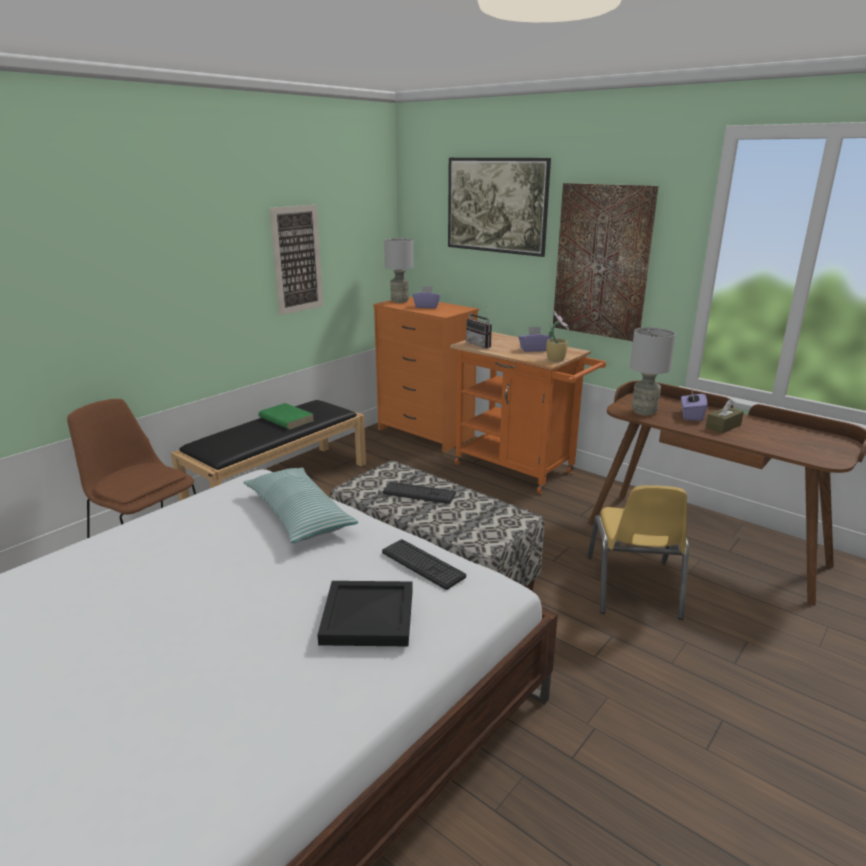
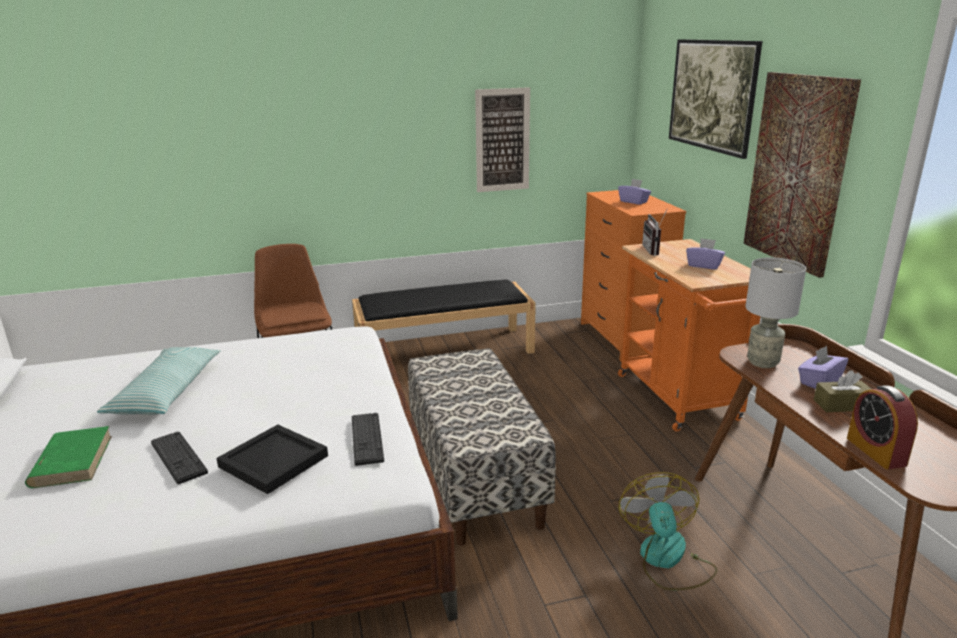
camera: 35 degrees right, 0 degrees up
(286, 419) = (458, 291): green book -> green book (72, 460)
(298, 515) = (339, 370): pillow -> pillow (167, 392)
(400, 301) = (617, 193): grey table lamp -> none
(419, 493) = (472, 384): keyboard -> keyboard (178, 457)
(556, 359) = (710, 281): potted plant -> none
(632, 586) = (667, 559): yellow chair -> fan
(778, 449) = (876, 451): none -> alarm clock

